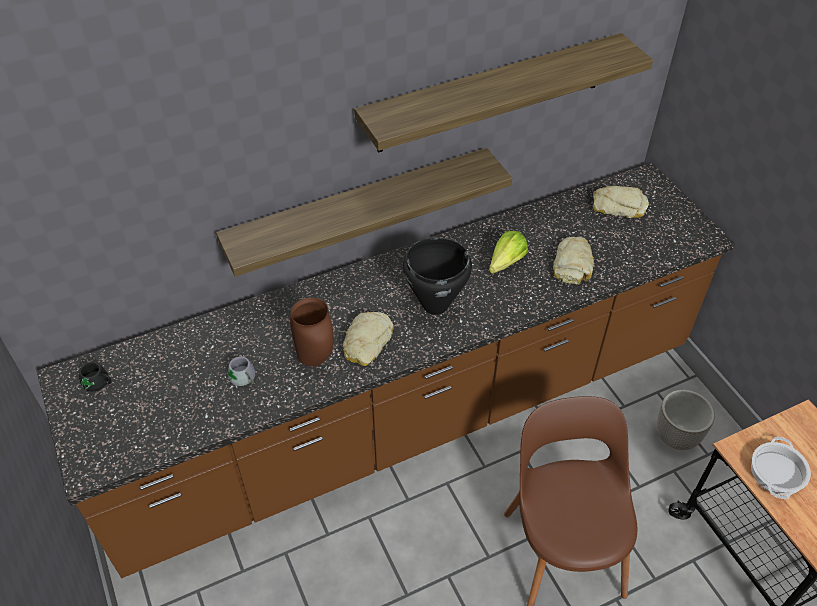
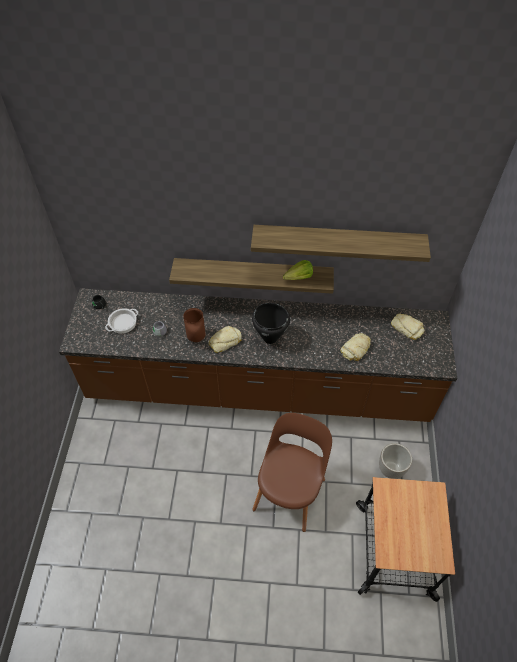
camera: 30 degrees right, 5 degrees up
(502, 265) = (319, 333): lettuce -> lettuce (296, 278)
(776, 472) = (394, 508): cooking pot -> cooking pot (123, 323)

